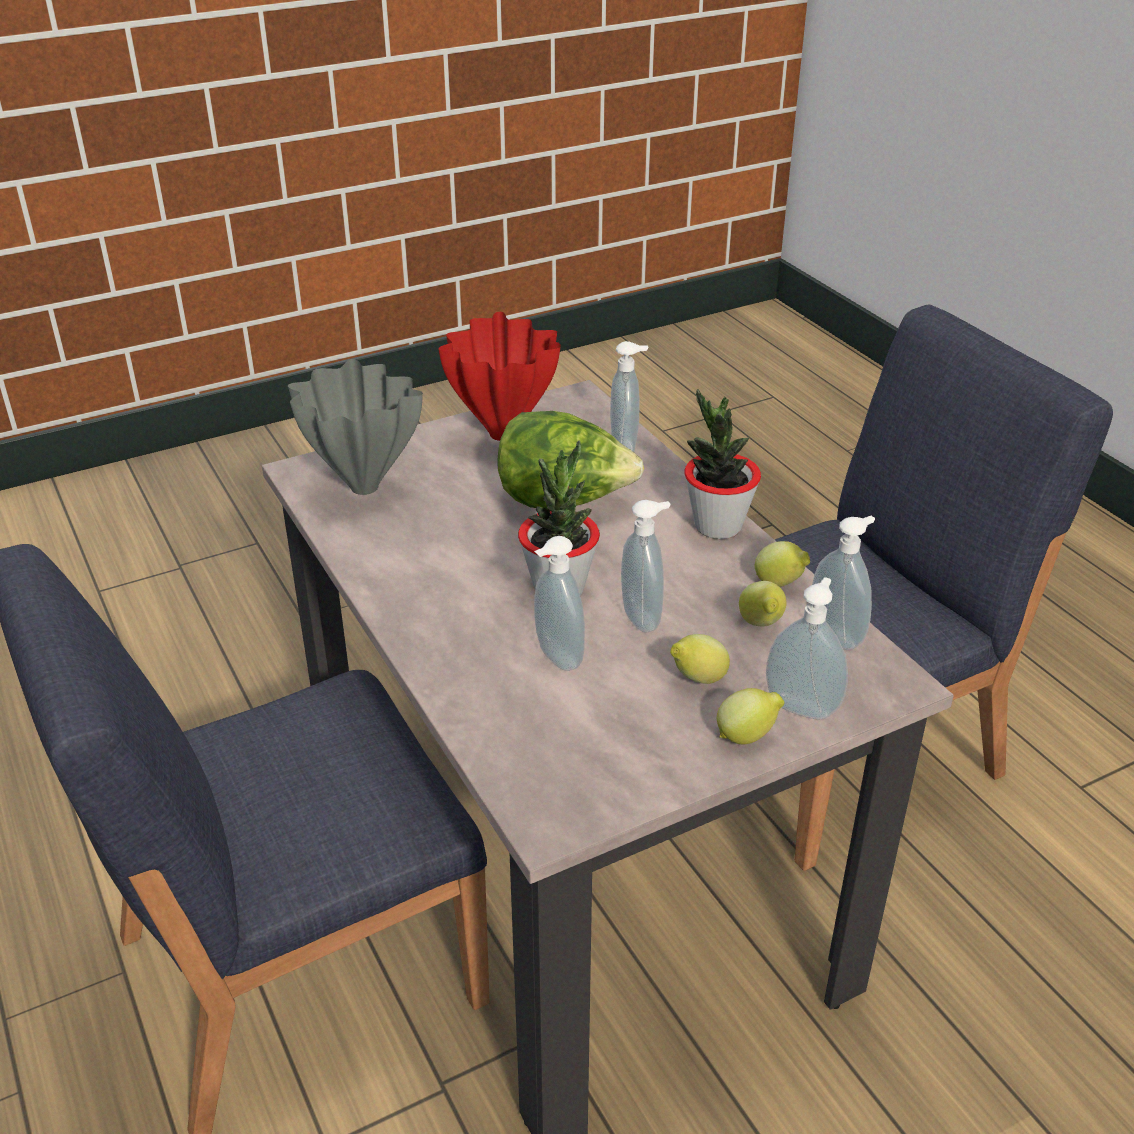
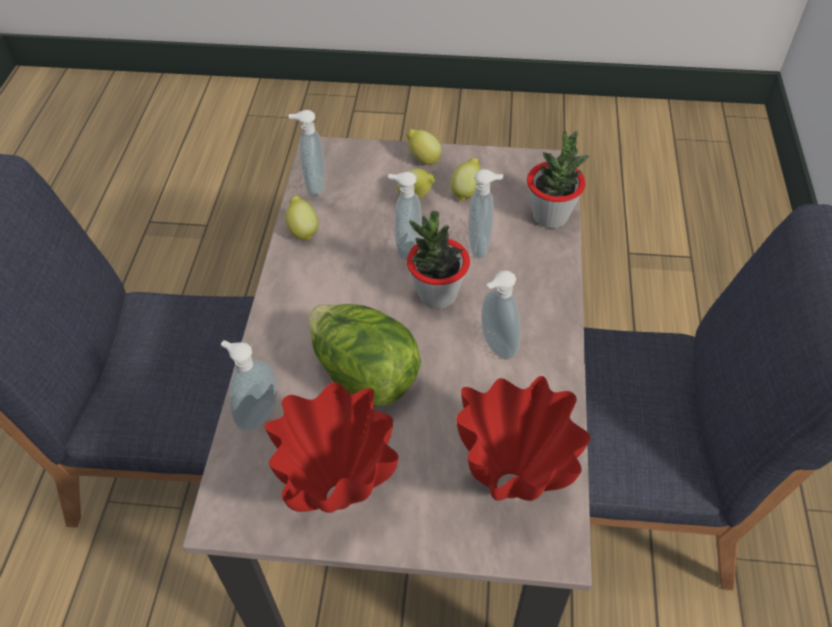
camera: 145 degrees left, 15 degrees up
(362, 487) = (512, 487): grey vase -> red vase
(717, 526) = (285, 294): potted plant -> potted plant (550, 216)
(761, 625) = (346, 211): lemon -> lemon (466, 192)
(803, 706) = (379, 161): soap dispenser -> soap dispenser (495, 347)

